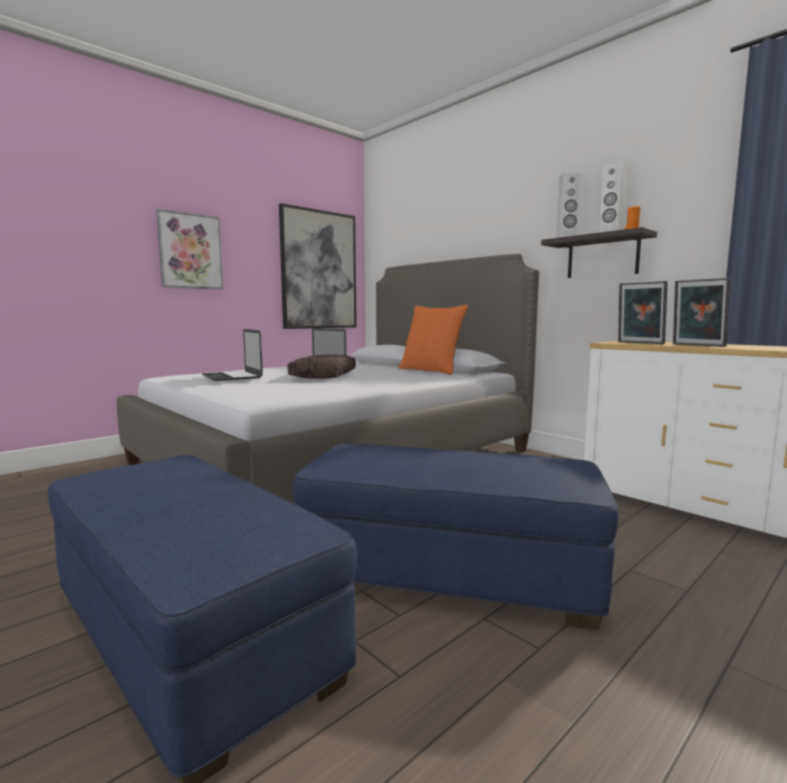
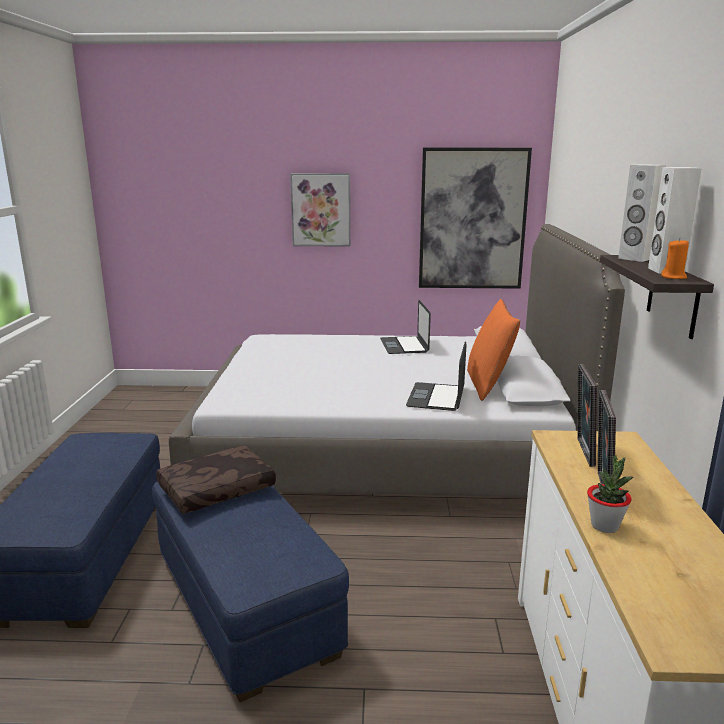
camera: 45 degrees right, 10 degrees up
(232, 376) = (289, 352): laptop -> laptop (436, 397)
(324, 376) = (364, 369): brown pillow -> brown pillow (217, 490)
(752, 348) = (605, 526): none -> potted plant

